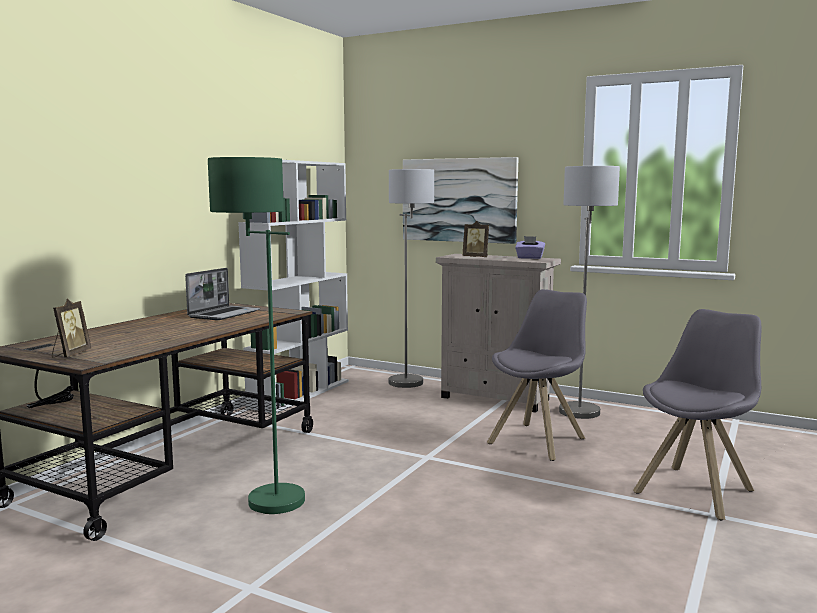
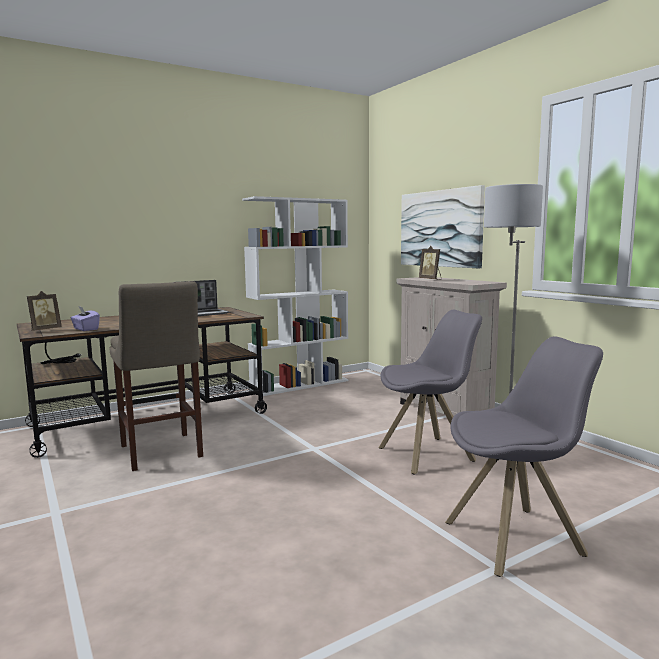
camera: 30 degrees right, 0 degrees up
(264, 497) = (161, 453): green floor lamp -> beige stool
(409, 385) = (389, 390): grey floor lamp -> none
(529, 258) = (476, 281): purple tissue box -> purple tissue box (85, 329)

